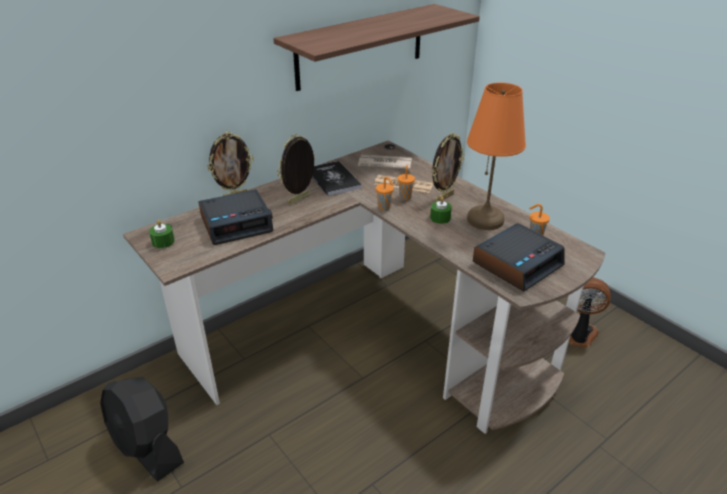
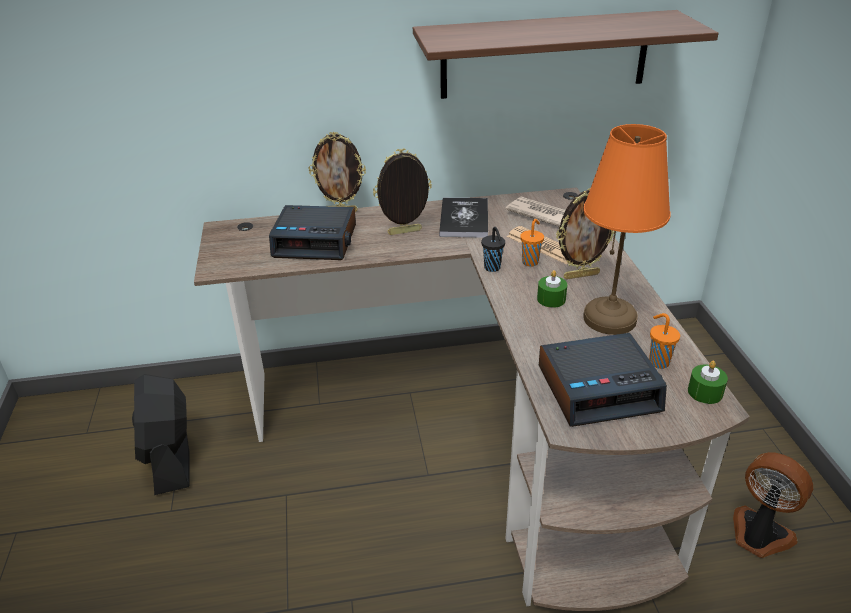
camera: 30 degrees right, 0 degrees up
(163, 241) = (229, 240): green candle -> green candle (705, 392)
(384, 208) = (492, 268): orange cup -> black cup

